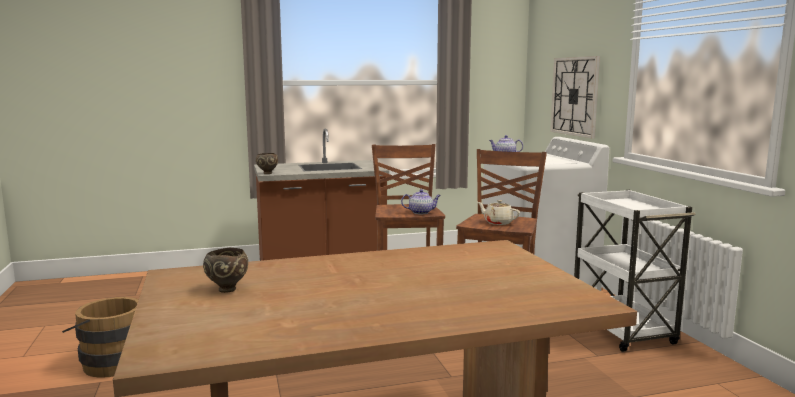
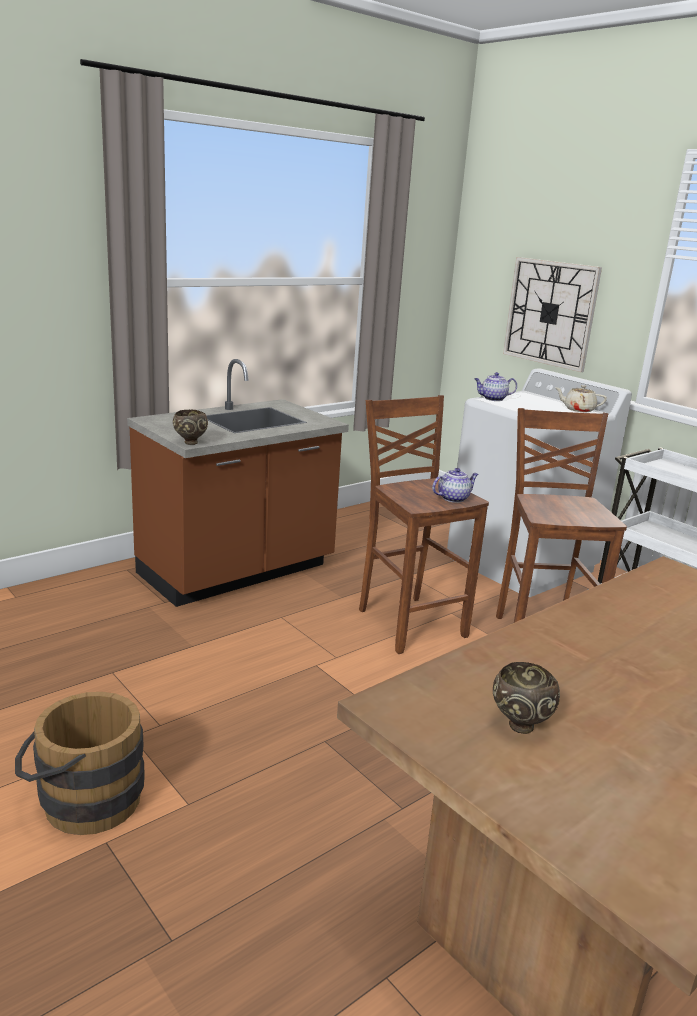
camera: 25 degrees left, 10 degrees up
(497, 222) = (567, 511): beige teapot -> beige teapot (578, 410)

